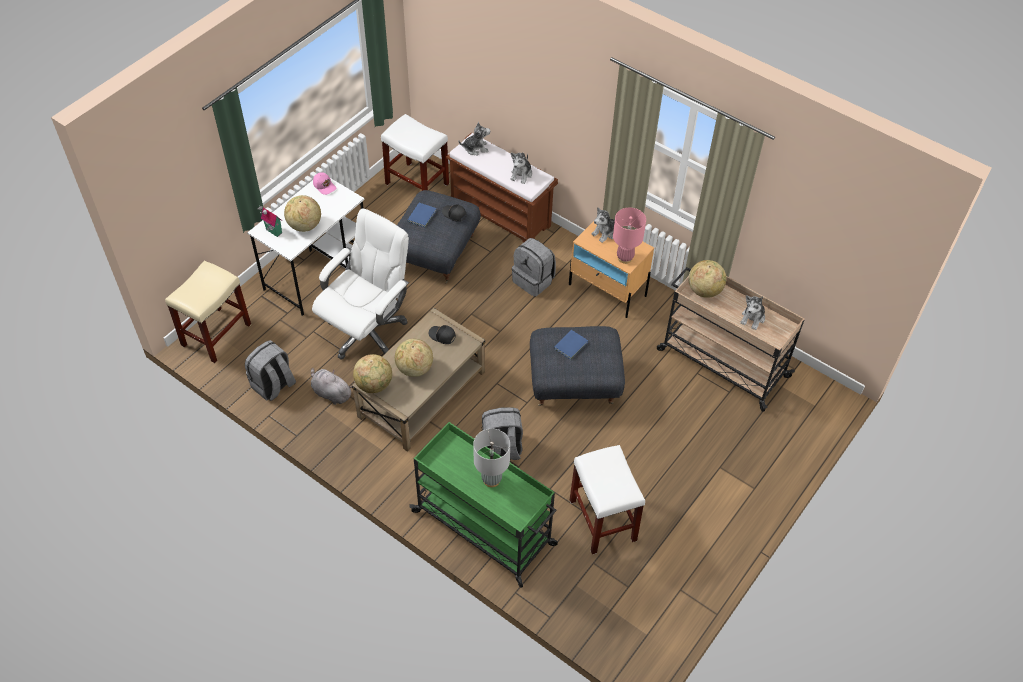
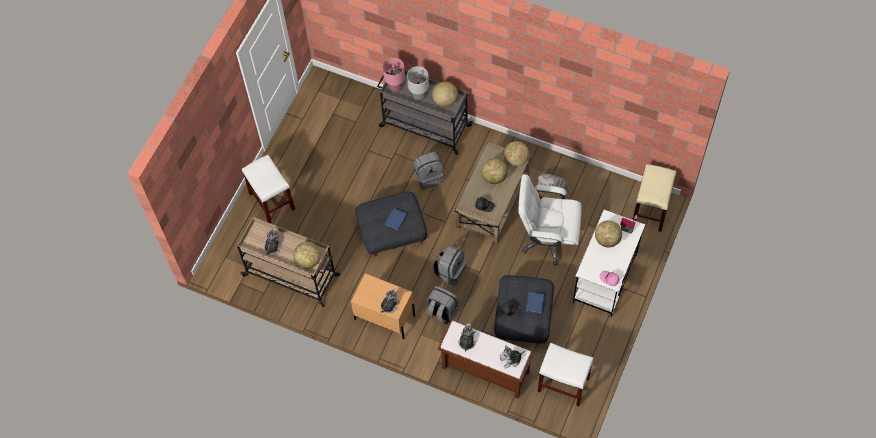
camera: 170 degrees right, 10 degrees up
(273, 386) = (592, 183): grey backpack -> grey backpack (450, 271)
(367, 331) = (547, 239): white office chair -> white office chair turned 75 degrees clockwise
(451, 464) = (445, 100): none -> globe
(485, 529) = (424, 126): green cart -> grey cart
(603, 521) = (354, 147): white stool -> white stool (271, 201)
(624, 258) = (370, 285): pink table lamp -> pink table lamp (395, 88)

